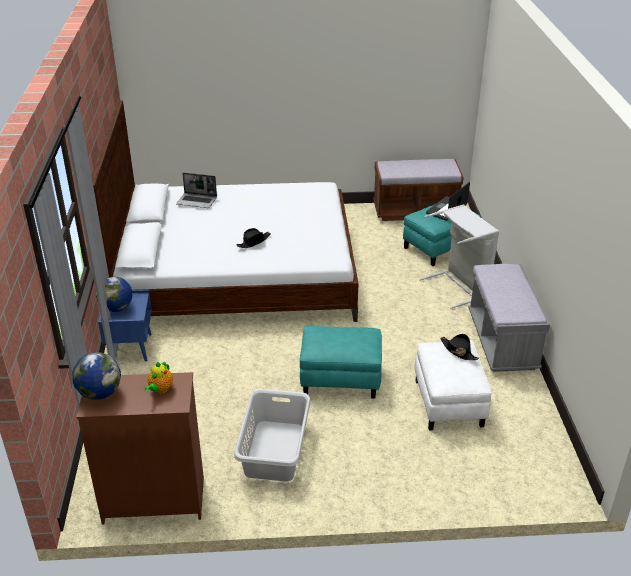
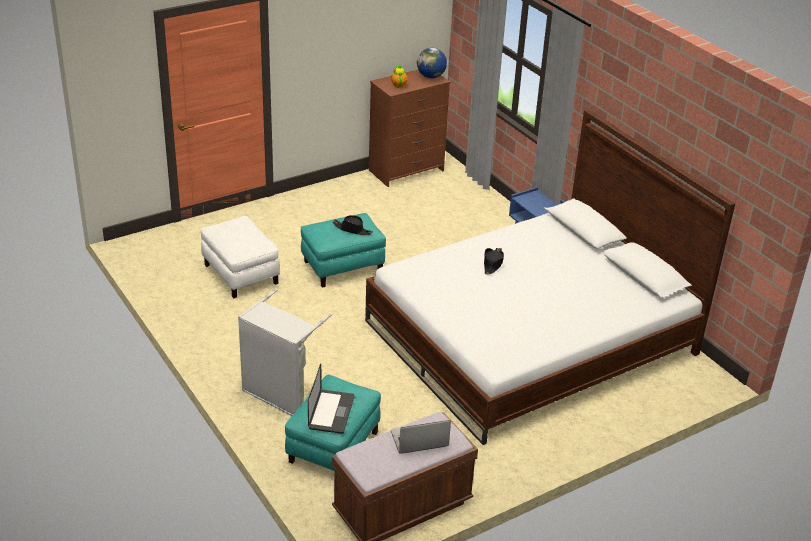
camera: 150 degrees right, 0 degrees up
(116, 308) = (545, 200): globe -> none
(197, 201) = (608, 296): laptop -> laptop (418, 440)
(274, 451) = (354, 211): grey laundry basket -> none
(458, 351) = (239, 245): black hat -> black hat (352, 229)
(502, 342) = (211, 342): grey bench -> none

